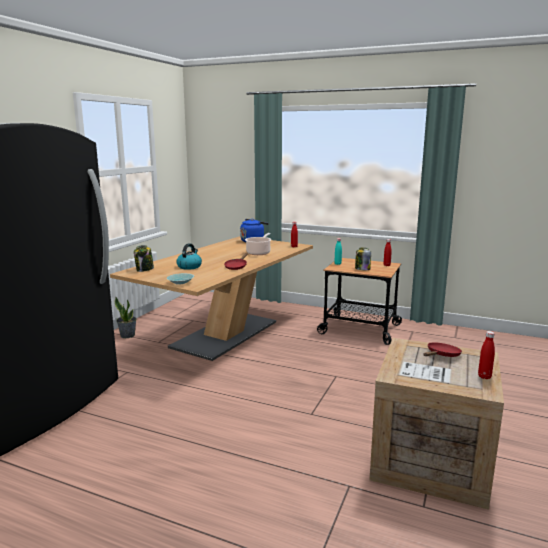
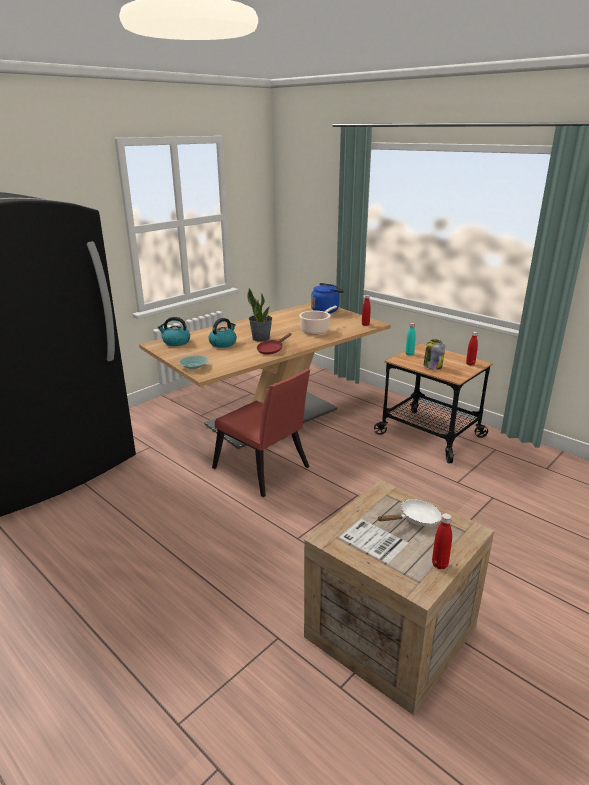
camera: 20 degrees right, 10 degrees up
(127, 335) = (176, 402): potted plant -> potted plant (261, 338)
(144, 269) = (176, 342): jar -> kettle
(247, 373) = (264, 471): none -> red chair
(441, 355) = (416, 519): red frying pan -> white frying pan

